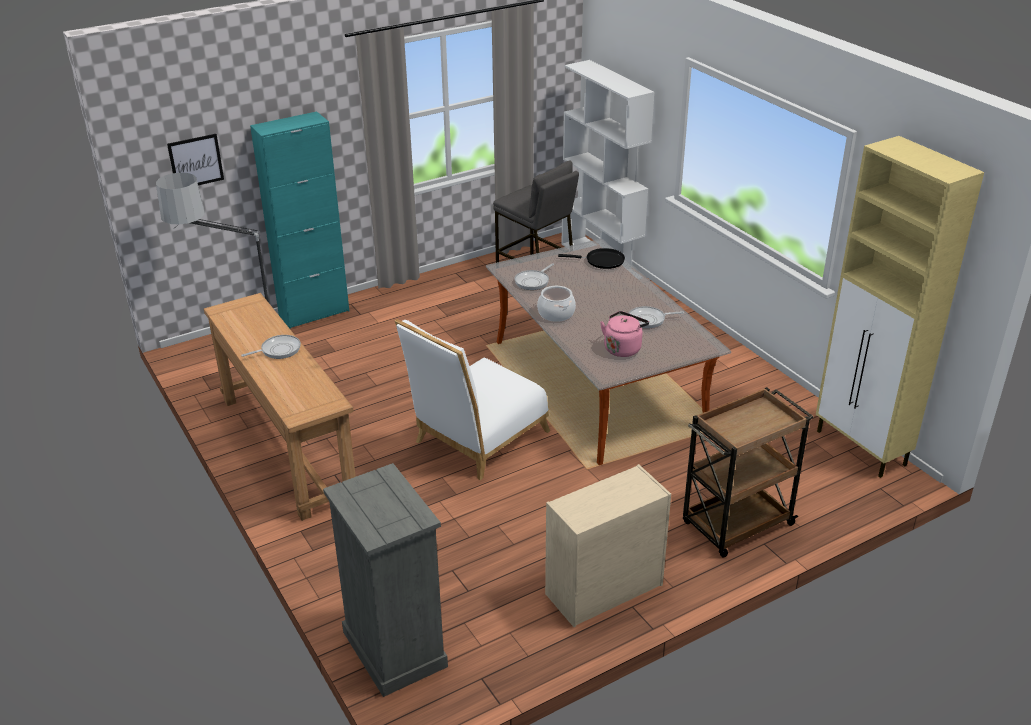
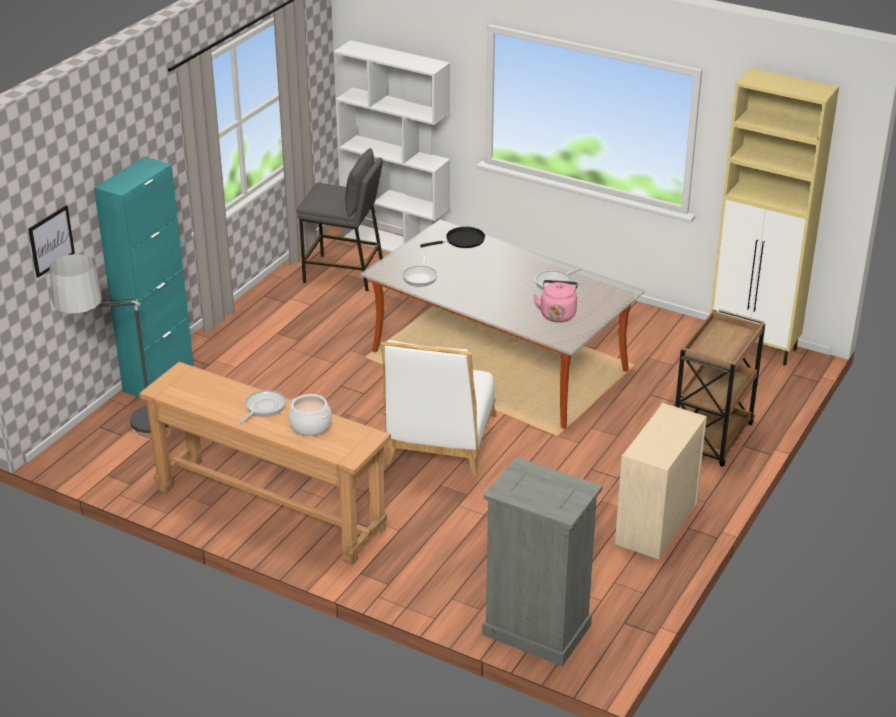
camera: 30 degrees left, 0 degrees up
(556, 313) = (471, 300): cooking pot -> cooking pot (310, 426)

